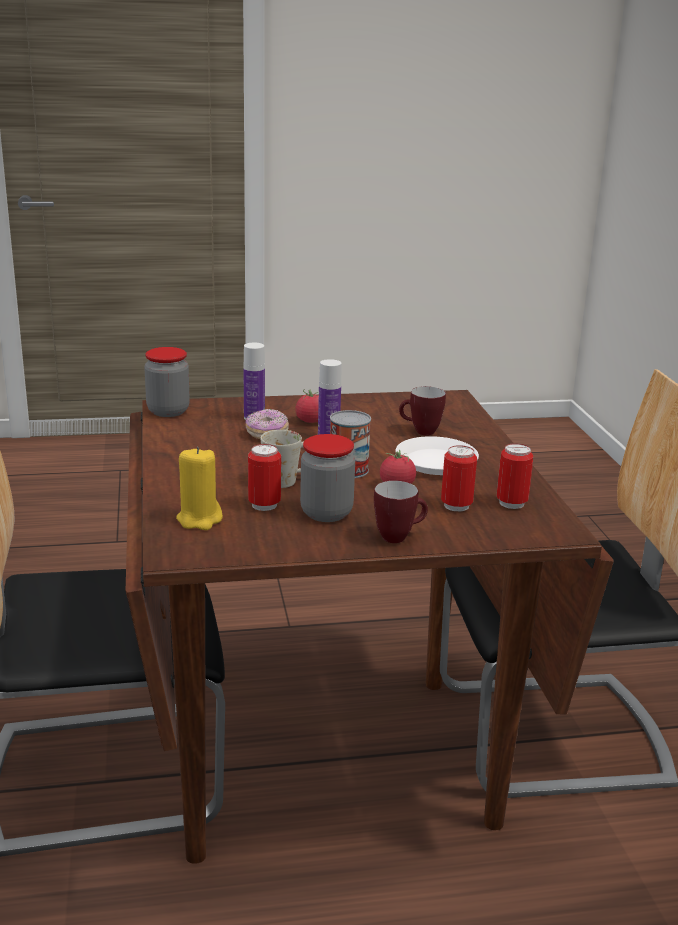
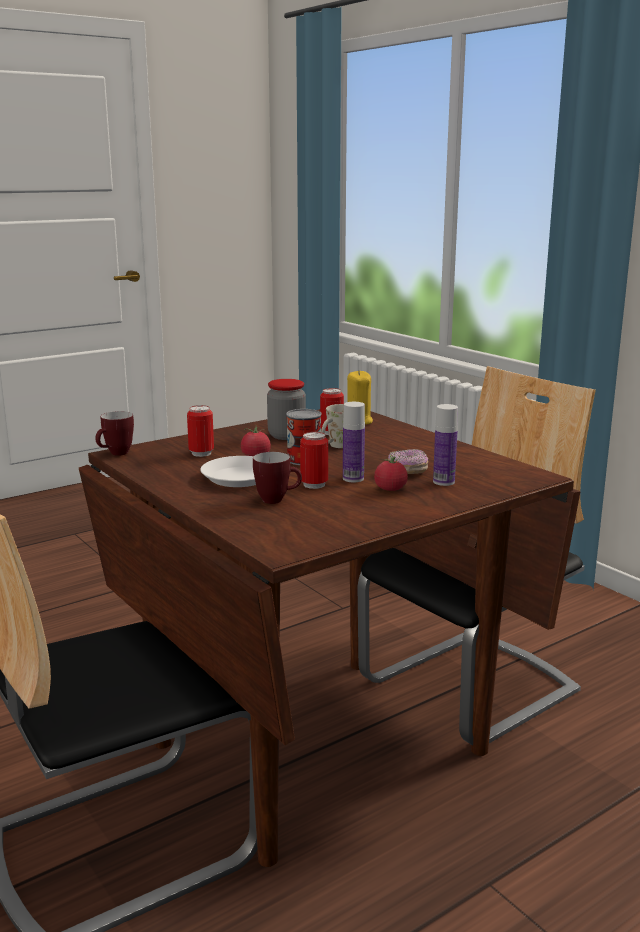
camera: 155 degrees right, 5 degrees down
(168, 411) = (524, 472): jar -> none
(399, 537) = (227, 433): mug -> mug (116, 454)
(511, 503) = (160, 461): can -> can (314, 485)

